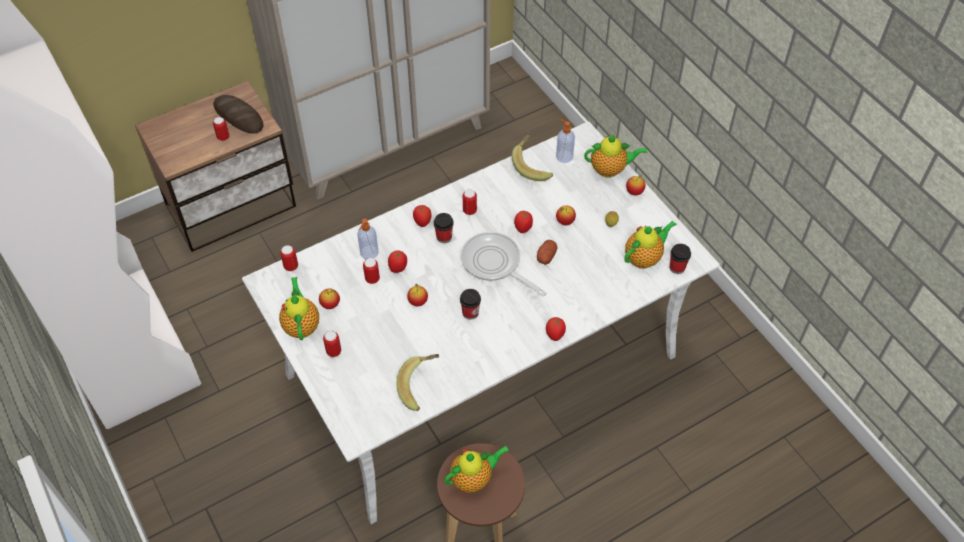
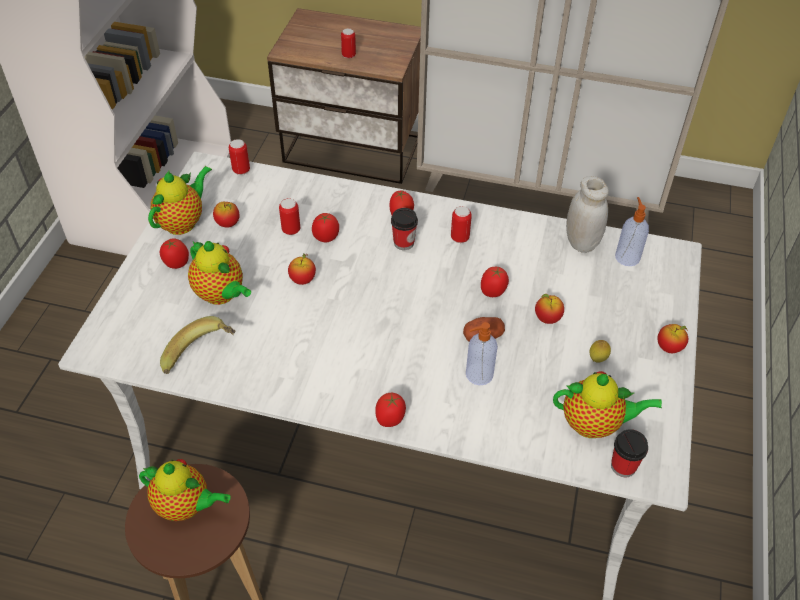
camera: 45 degrees right, 5 degrees down
(239, 117) = (381, 48): bread -> none
(333, 351) = (176, 264): can -> tomato
(369, 253) = (318, 207): soap dispenser -> soap dispenser (478, 374)
(470, 313) = (336, 328): cup -> none
(494, 264) = (420, 303): frying pan -> none
(533, 165) = (581, 242): banana -> white jar
(610, 169) = (667, 305): teapot -> teapot (221, 295)

